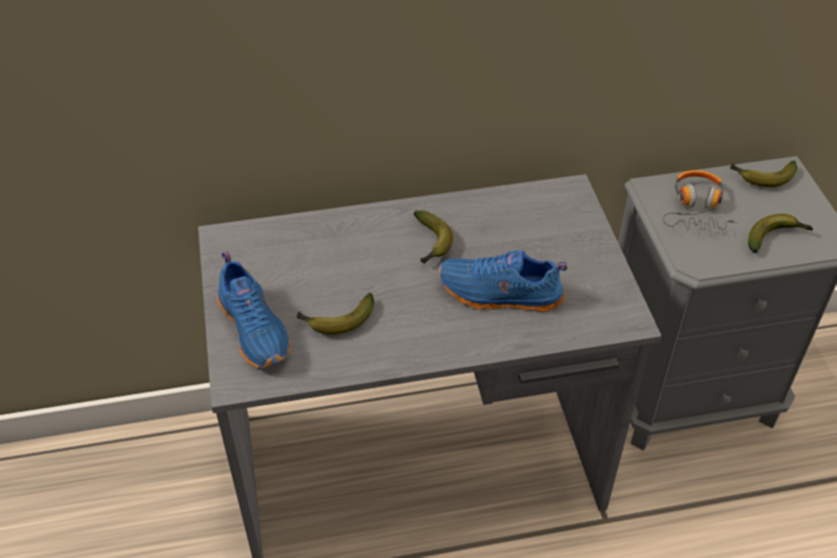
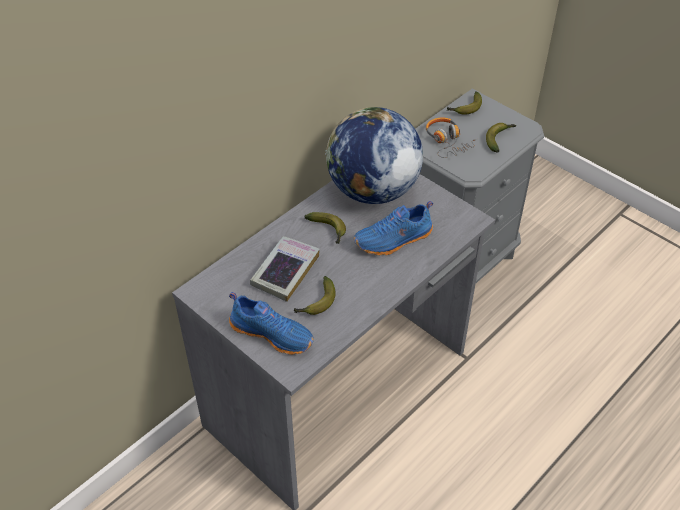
camera: 35 degrees left, 0 degrees up
(336, 266) = (285, 271): none -> book
(528, 222) = (372, 191): none -> globe

